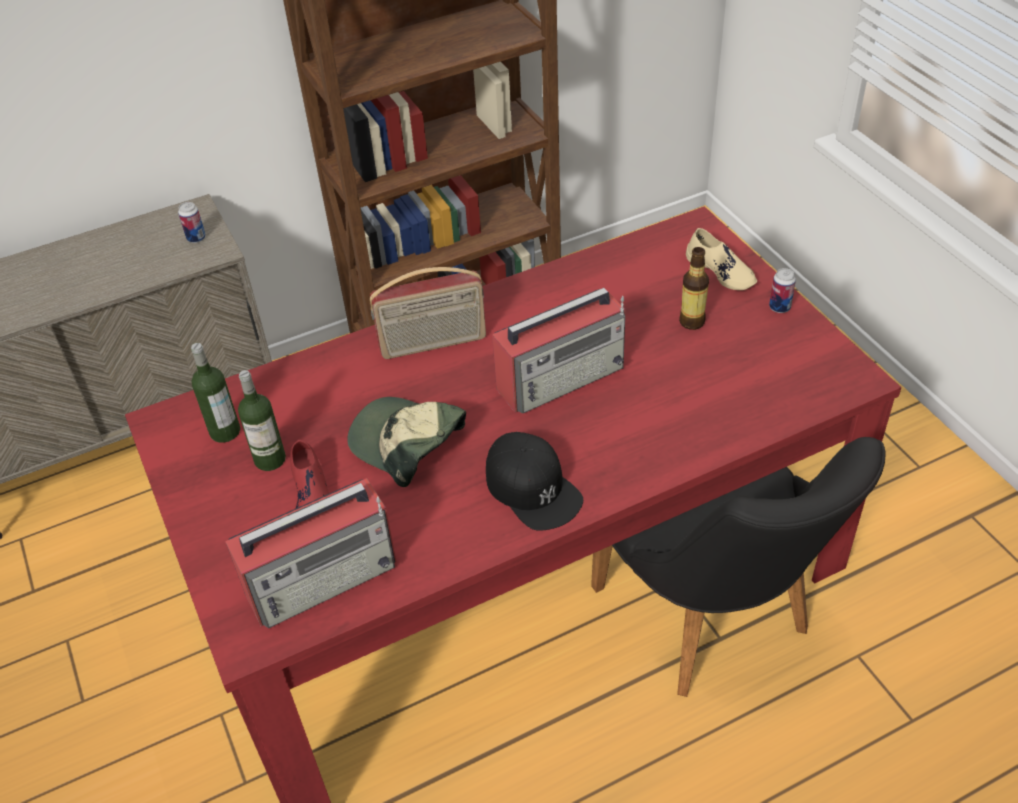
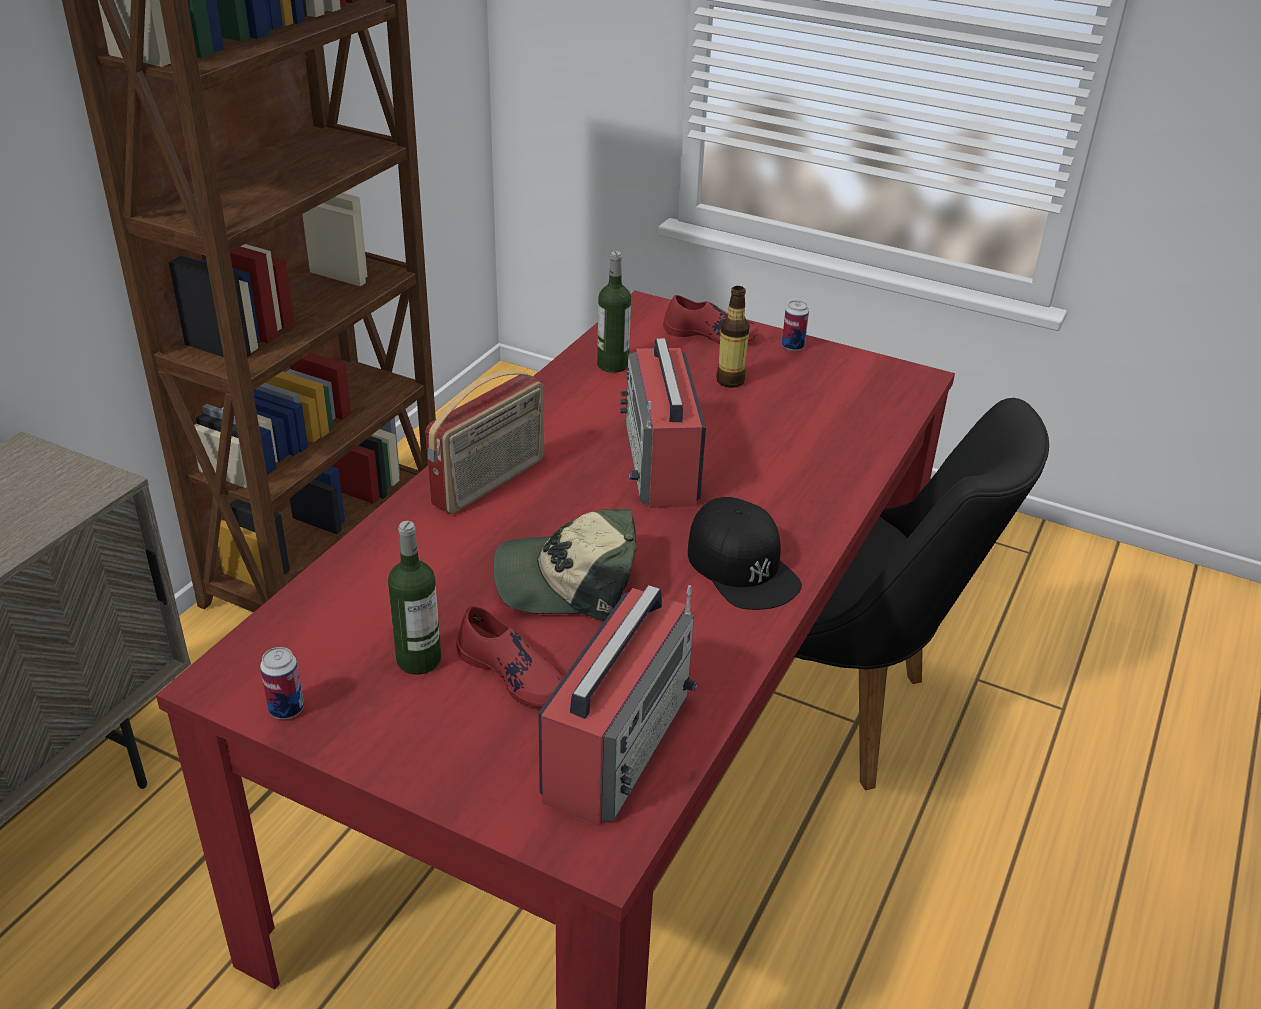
camera: 40 degrees left, 10 degrees down
(196, 238) = (55, 480): can -> can (286, 709)
(225, 431) = (326, 656): bottle -> bottle (613, 365)
(533, 488) = (742, 566): black cap -> black cap turned 45 degrees clockwise
(562, 377) = (661, 464): radio -> radio turned 150 degrees clockwise
(721, 271) = (710, 335): beige shoe -> red shoe

